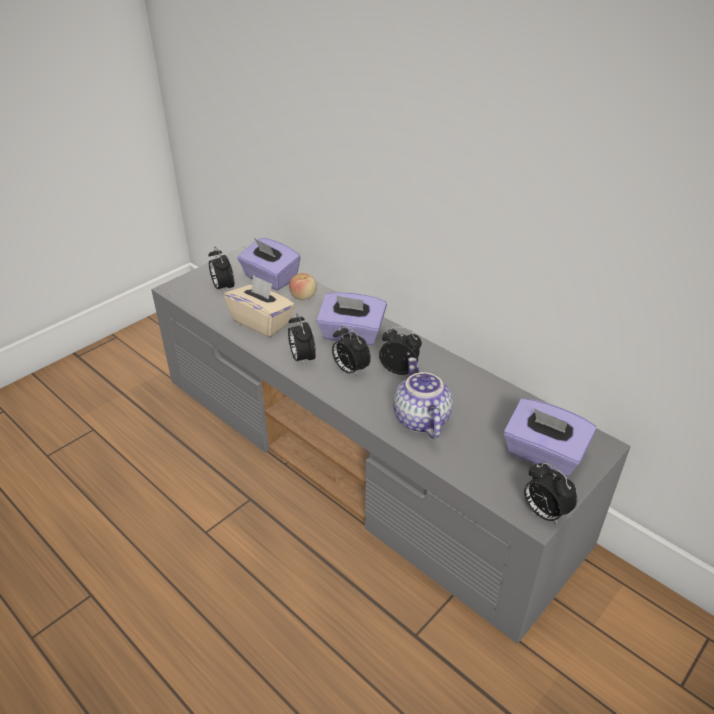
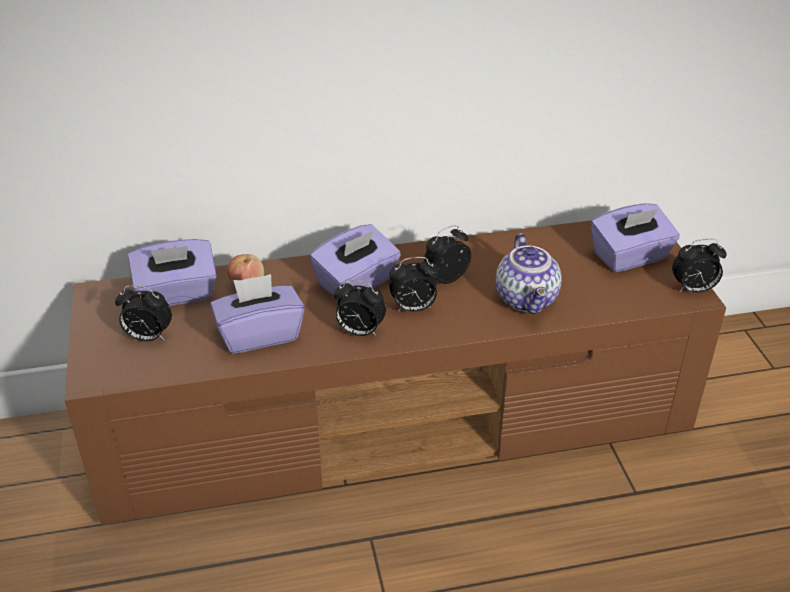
camera: 55 degrees left, 0 degrees up
(262, 322) = (259, 334): beige tissue box -> purple tissue box
(360, 460) = (398, 423): grey tv stand -> brown tv stand
(419, 419) = (528, 299): teapot -> teapot turned 120 degrees counterclockwise

